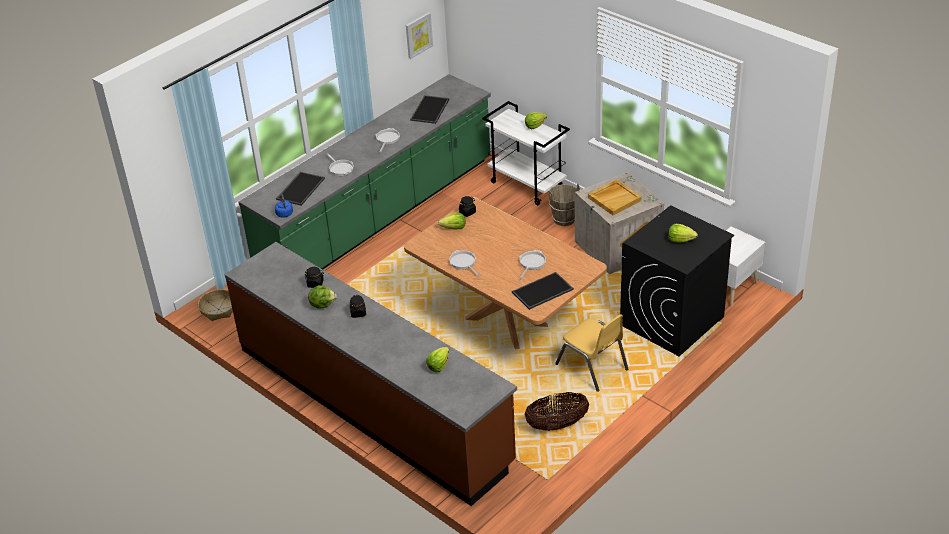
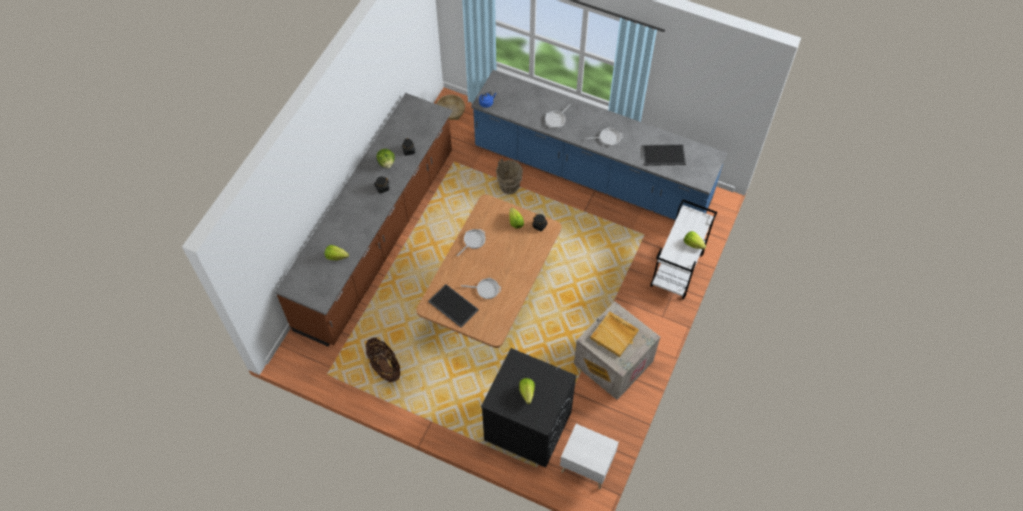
camera: 70 degrees right, 20 degrees up
(300, 188) = (521, 102): tray -> none
(379, 217) = (591, 175): green counter -> blue counter
(418, 35) = (720, 106): picture -> none
(564, 219) = (637, 311): brown bucket -> brown bucket (509, 187)
(592, 367) = (454, 377): yellow chair -> none

